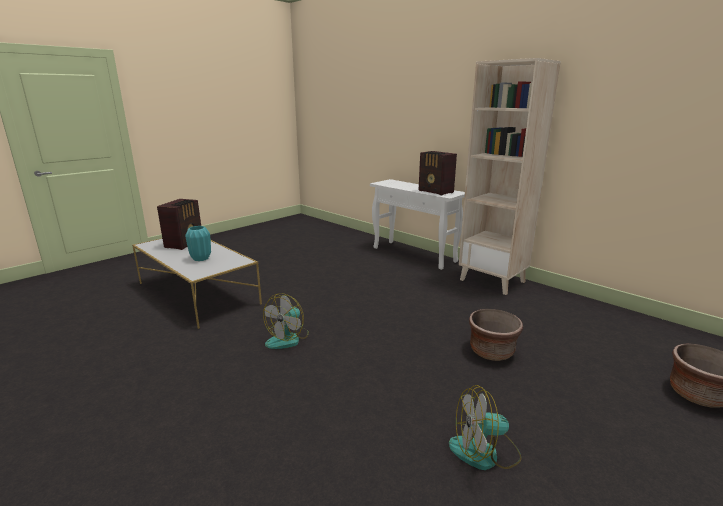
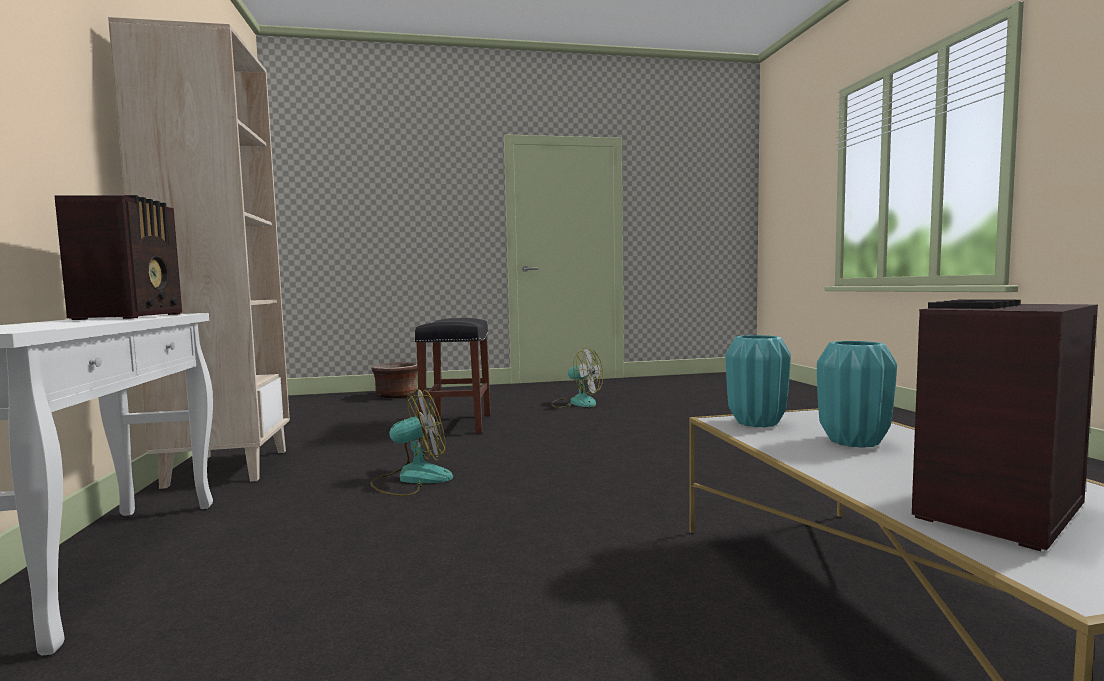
camera: 145 degrees left, 15 degrees down
(231, 262) = (757, 423): none -> turquoise vase
(288, 338) = (668, 471): fan -> fan (412, 479)
(491, 351) = (457, 424): brown planter -> black stool

